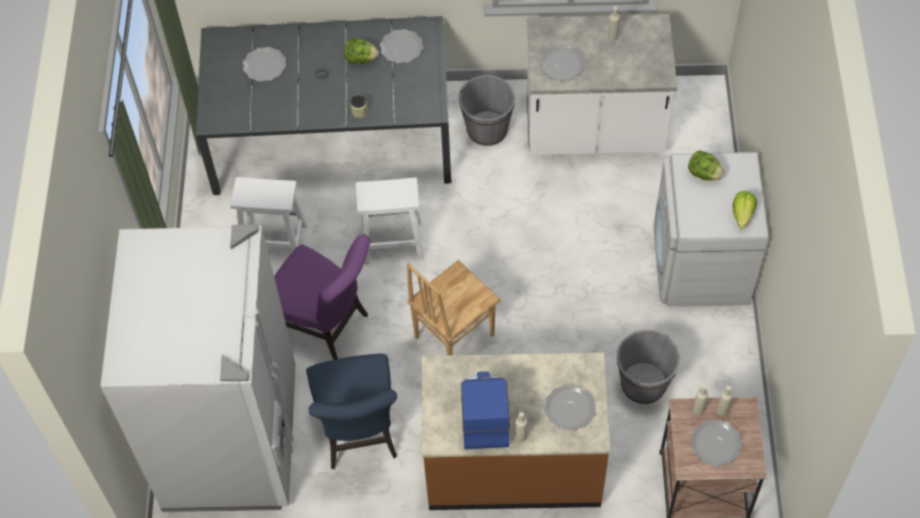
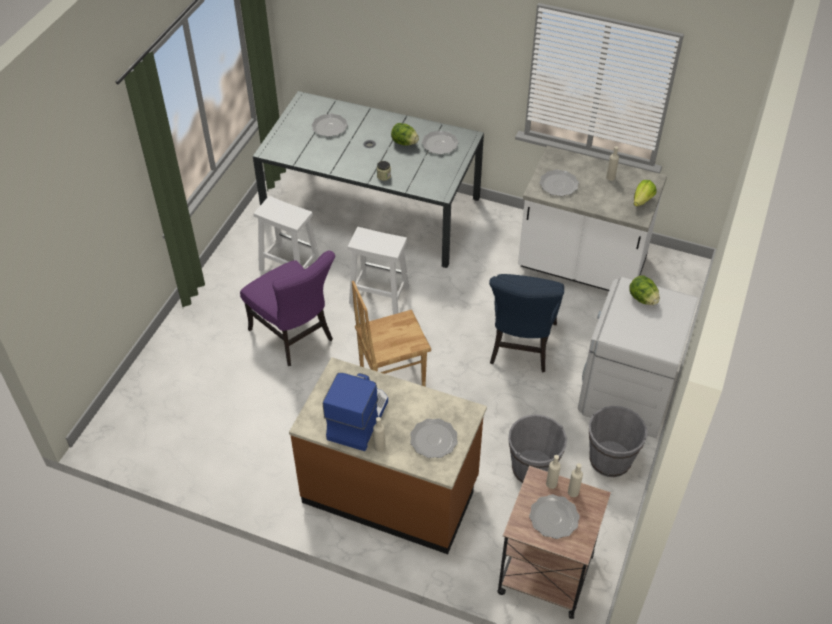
camera: 20 degrees right, 10 degrees down
(232, 438) = (179, 392): white fridge -> none
(359, 433) = (278, 423): blue chair -> blue chair (521, 347)
(487, 129) = (495, 240): grey bucket -> grey bucket (610, 460)
(742, 214) = (663, 340): lettuce -> lettuce (642, 200)

